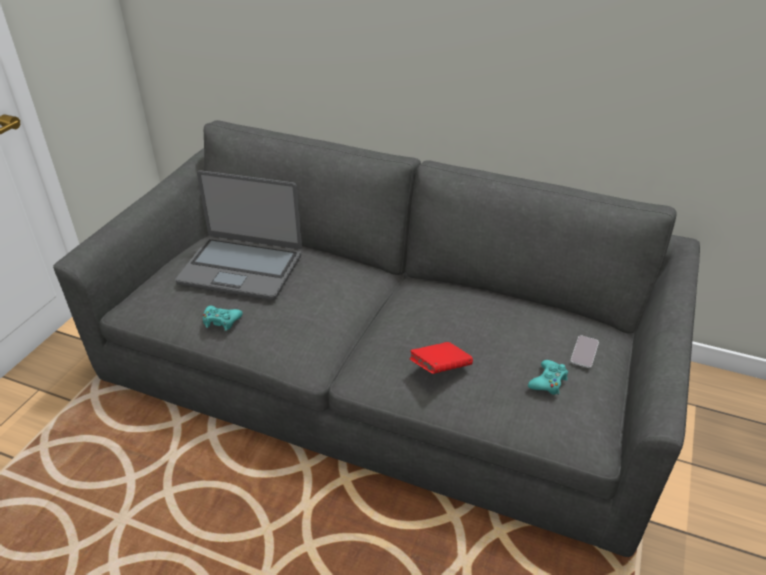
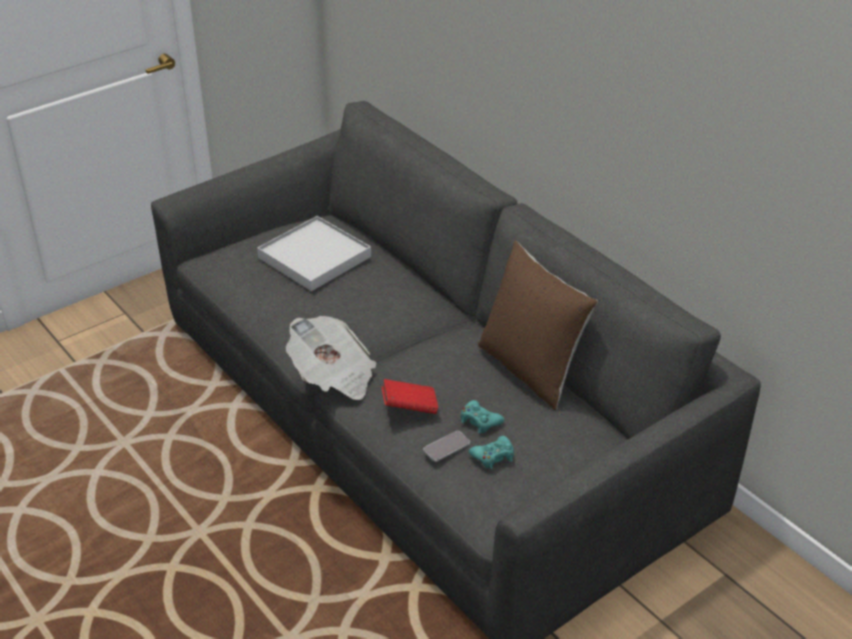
camera: 30 degrees right, 0 degrees up
(221, 321) = (263, 299): turquoise game controller -> turquoise game controller (480, 421)
(241, 268) = (315, 257): laptop -> white tray
(343, 367) = (333, 376): none -> newspaper
(501, 297) = (531, 369): none -> brown pillow
(584, 352) = (555, 446): phone -> phone (446, 447)

